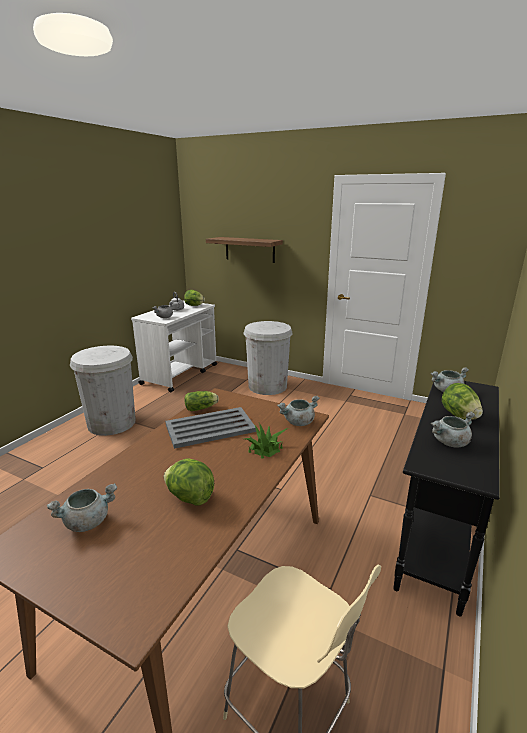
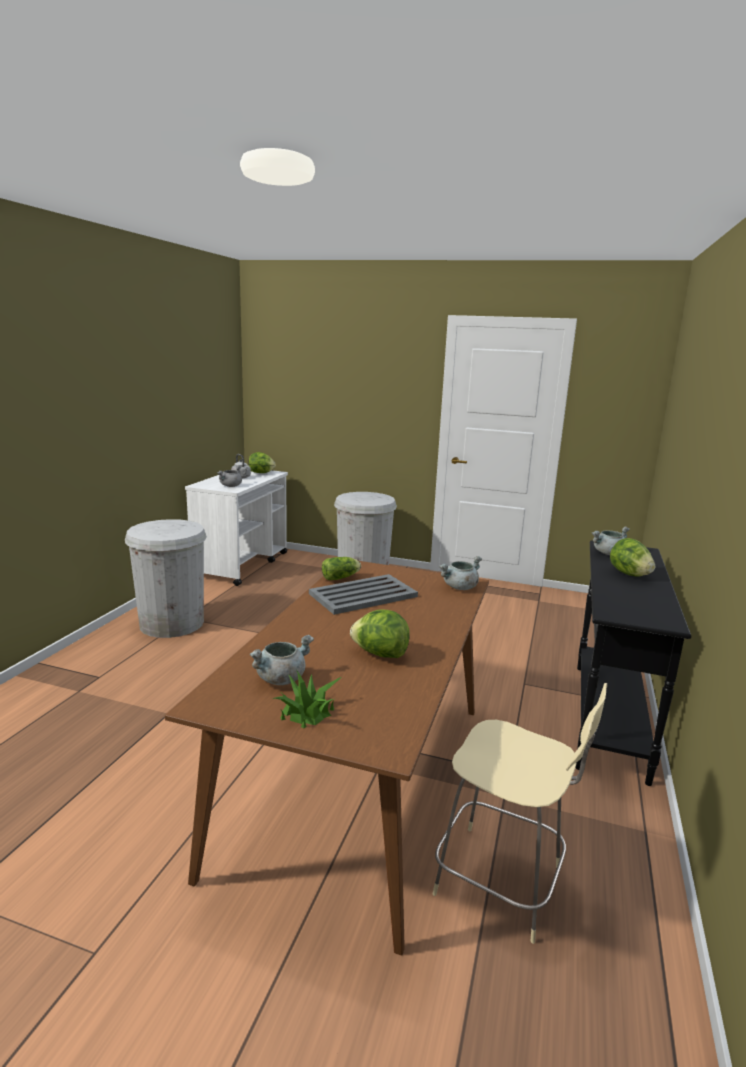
camera: 10 degrees left, 5 degrees down
(250, 249) = (336, 401): shelf -> none
(265, 448) = (436, 611): potted plant -> potted plant (306, 712)
(450, 443) = (629, 596): grey cooking pot -> none

